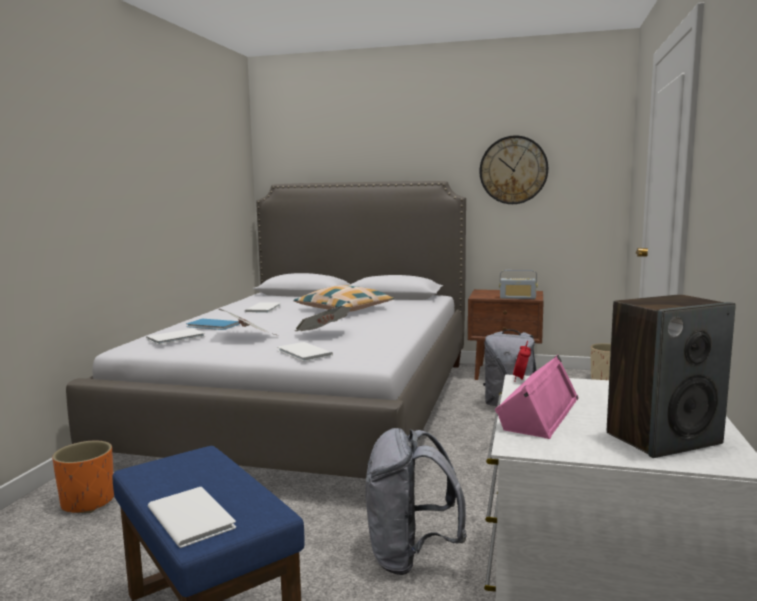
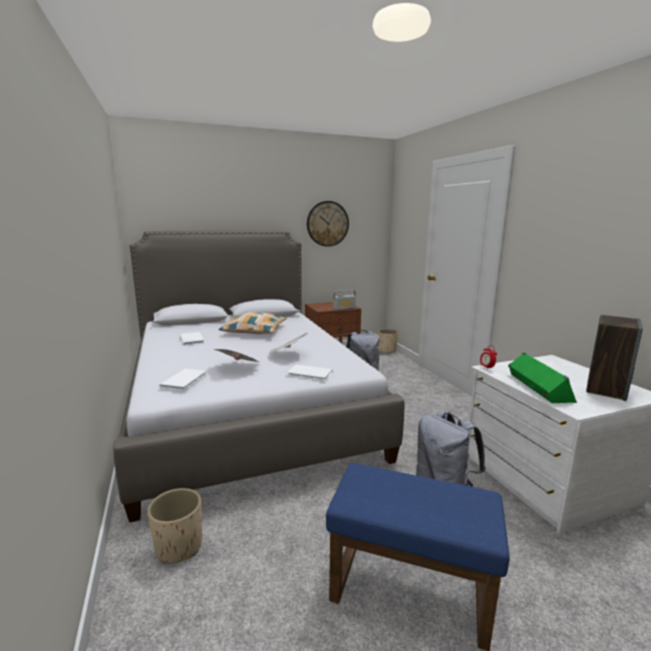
camera: 35 degrees left, 5 degrees up
(88, 502) = (178, 546): orange planter -> beige planter
(192, 516) = (451, 520): white book -> none
(213, 326) = (190, 362): blue book -> none
(537, 412) = (537, 387): pink speaker -> green speaker

